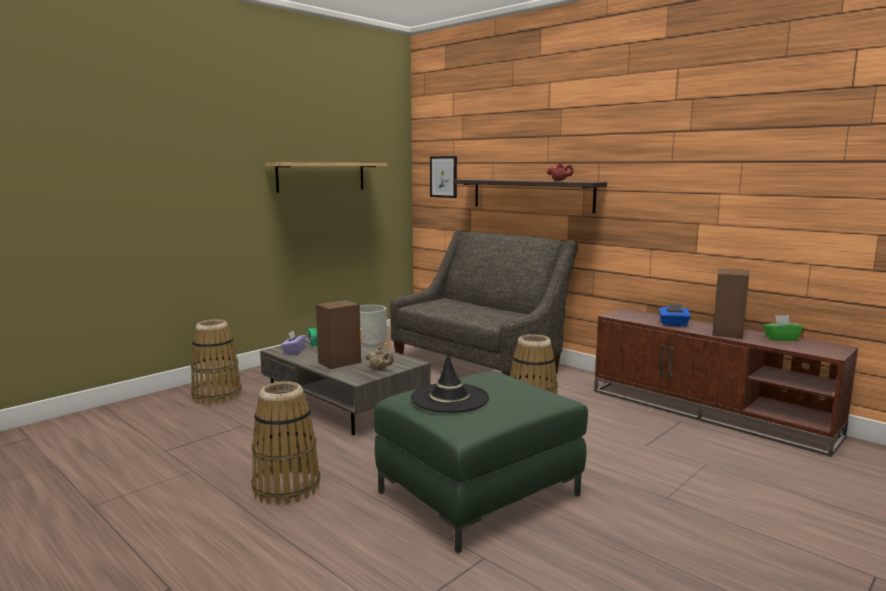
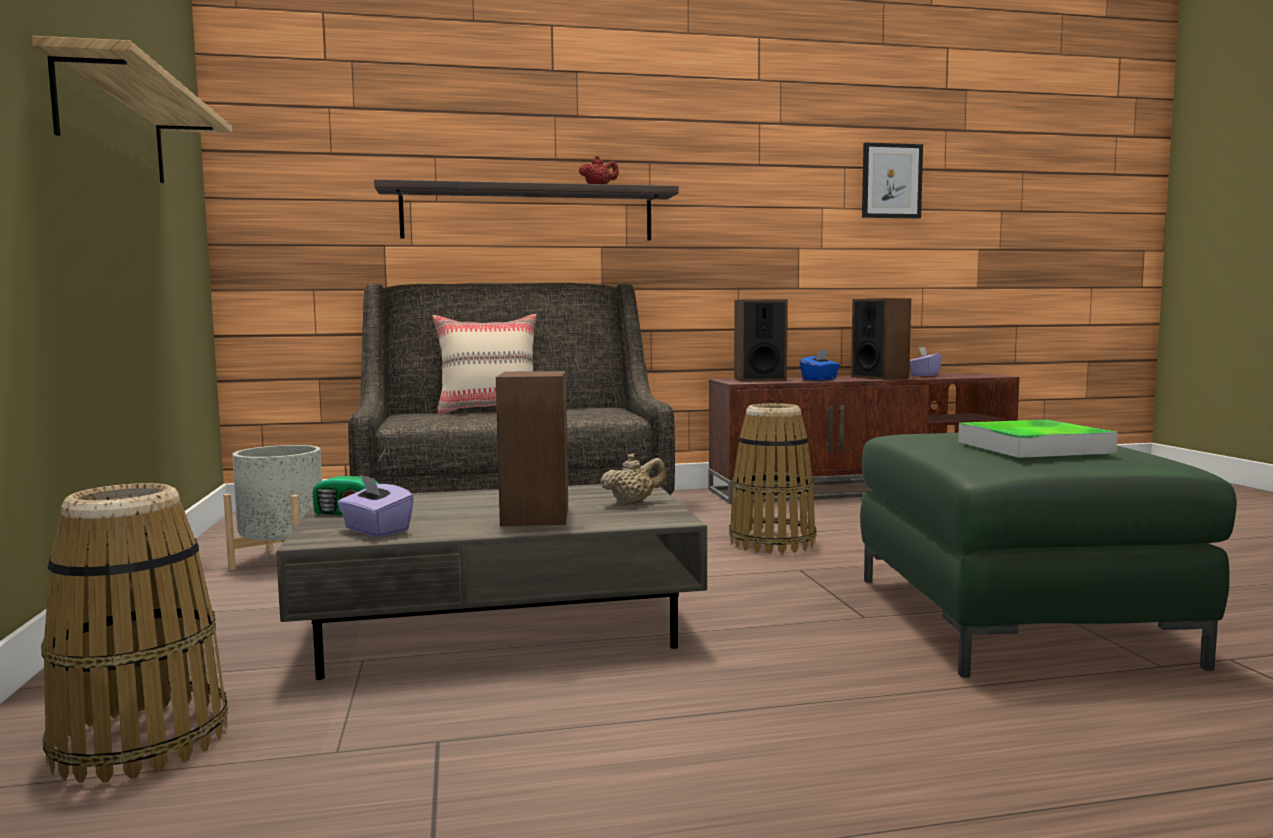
camera: 55 degrees left, 5 degrees down
(287, 487) = (874, 752): basket -> none
(443, 177) = (307, 181): picture -> picture (891, 181)
(449, 398) = (1033, 447): black hat -> tray
(477, 304) = (489, 410): none -> beige pillow
(641, 315) = (759, 379): none -> speaker
(780, 339) = (924, 375): green tissue box -> purple tissue box

